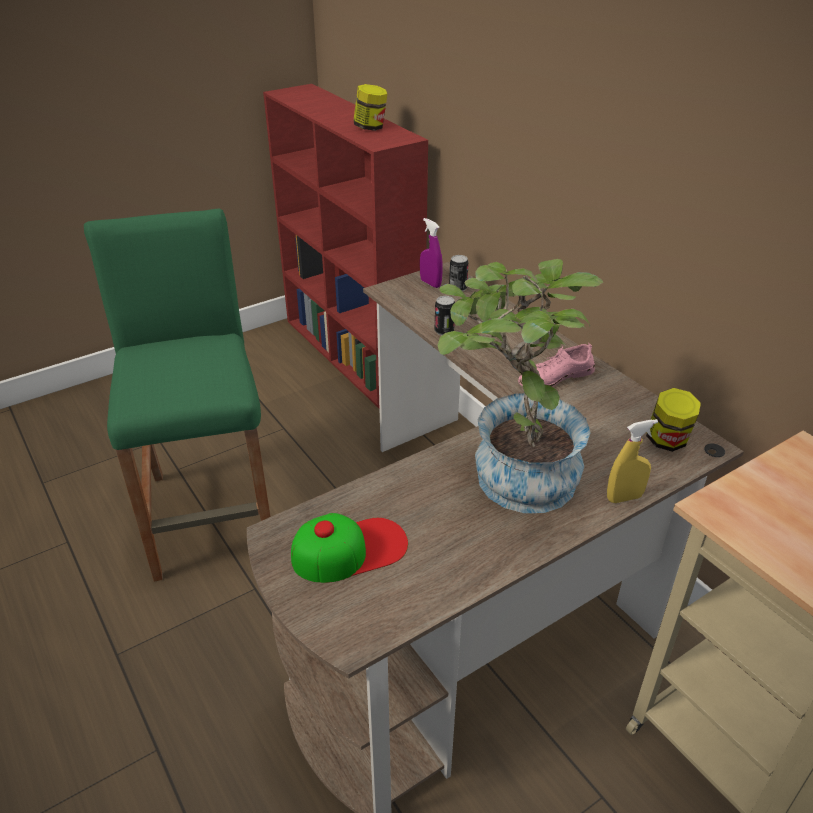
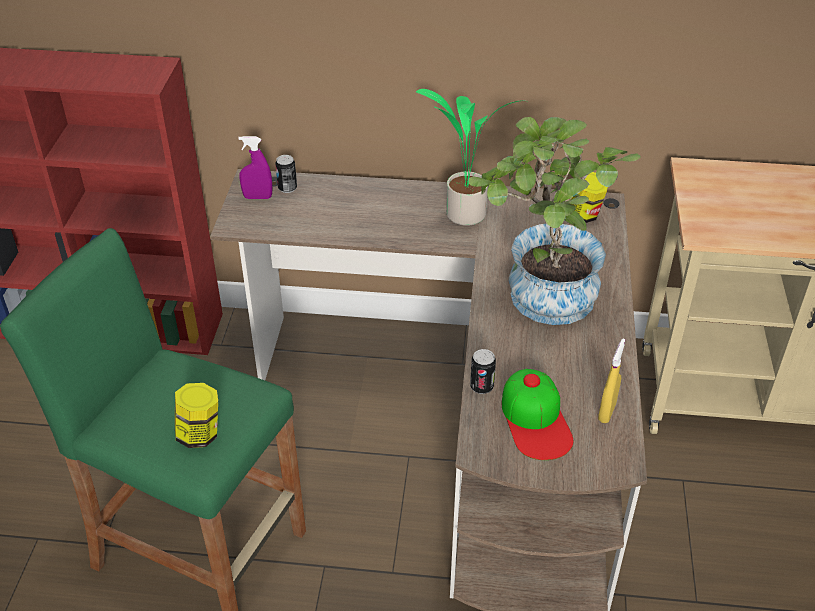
camera: 50 degrees left, 5 degrees up
(350, 549) = (536, 420): cap -> cap turned 150 degrees clockwise
(370, 128) = (101, 69): jar -> jar (200, 434)
(444, 331) = (336, 231): can -> can (481, 387)
(555, 377) = (463, 215): pink shoe -> potted plant
(624, 497) = (614, 267): yellow spray bottle -> yellow spray bottle (607, 412)

